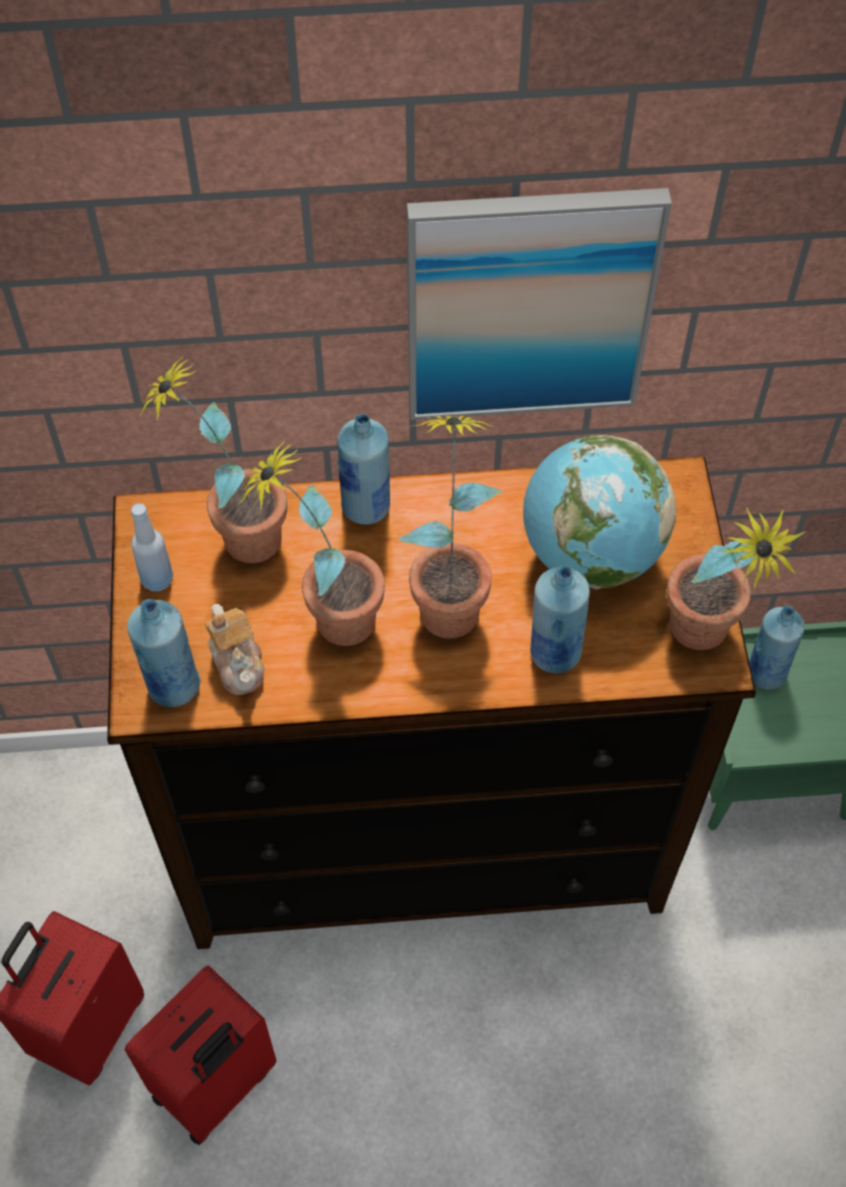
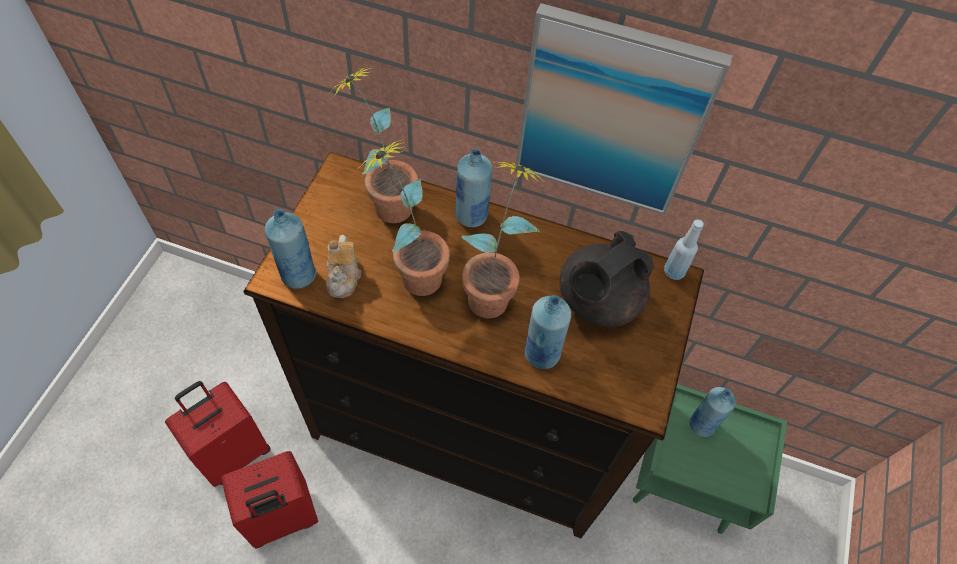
camera: 20 degrees right, 0 degrees up
(157, 579) = (325, 209): blue bottle -> blue bottle (674, 272)
(590, 554) = (597, 301): globe -> black teapot
(704, 641) = (645, 388): potted plant -> none

